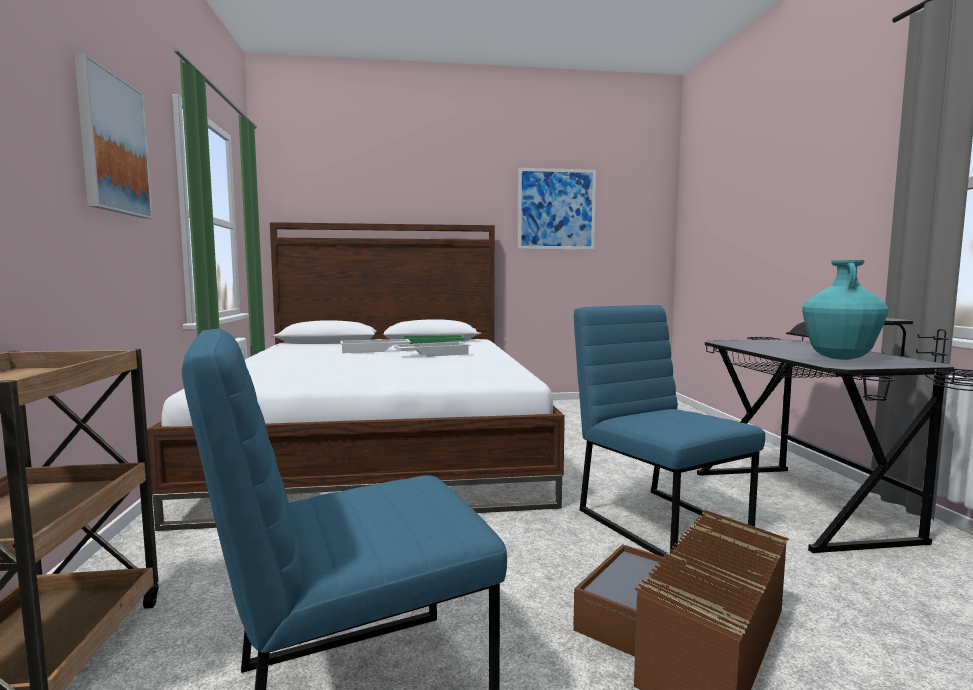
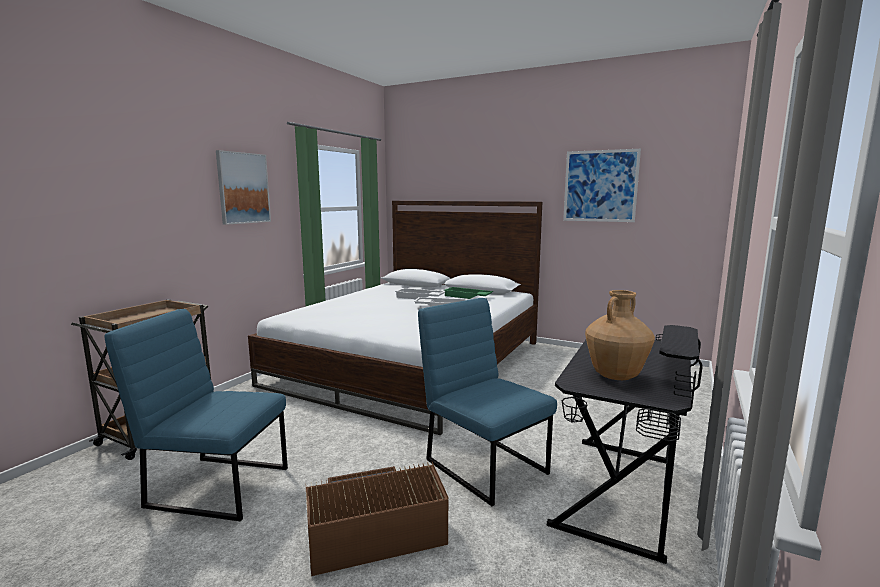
camera: 35 degrees right, 5 degrees up
(658, 520) = (484, 464): blue chair -> blue chair turned 45 degrees counterclockwise
(839, 358) = (616, 376): turquoise vase -> brown vase

